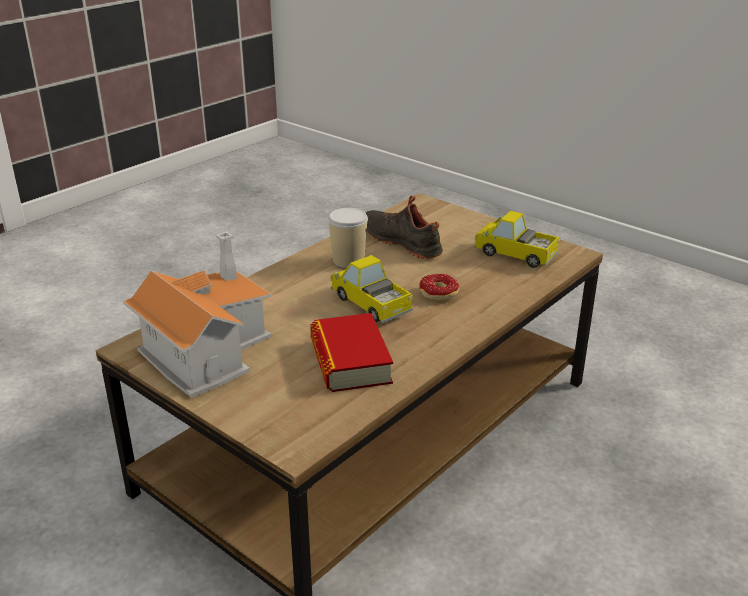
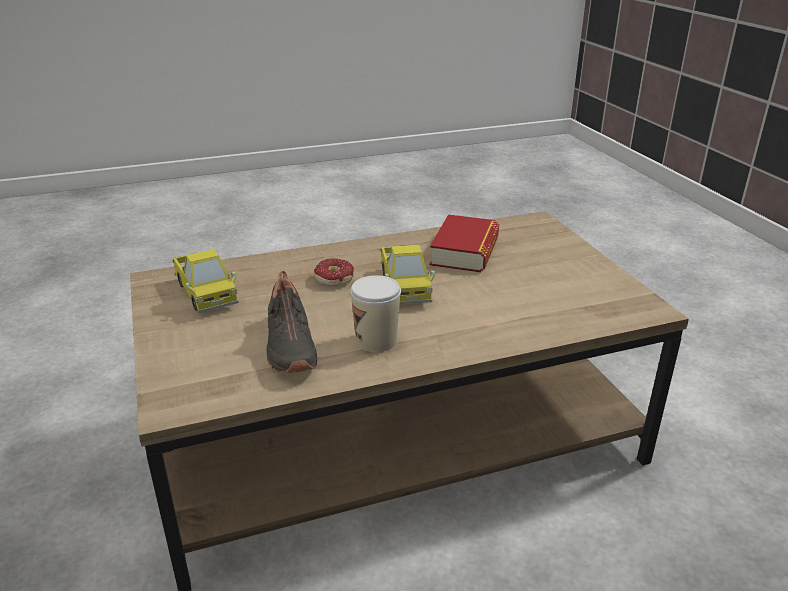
camera: 150 degrees left, 0 degrees up
(205, 348) = (580, 291): toy house -> none

